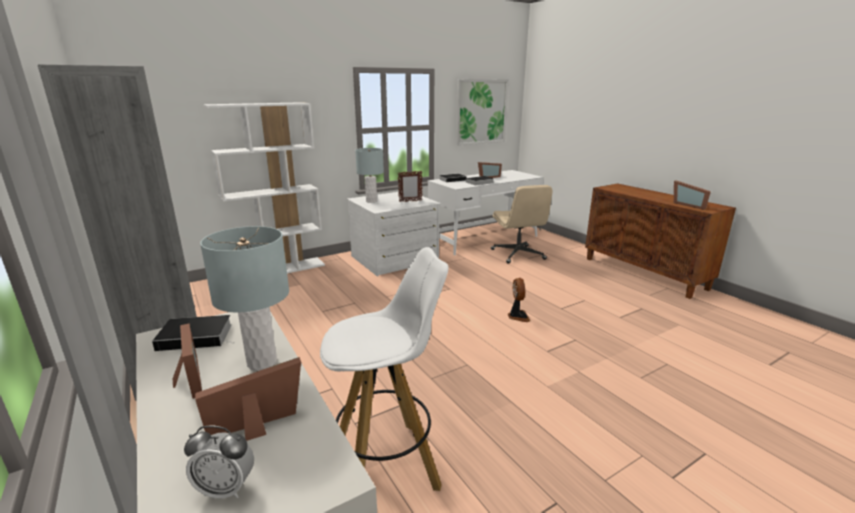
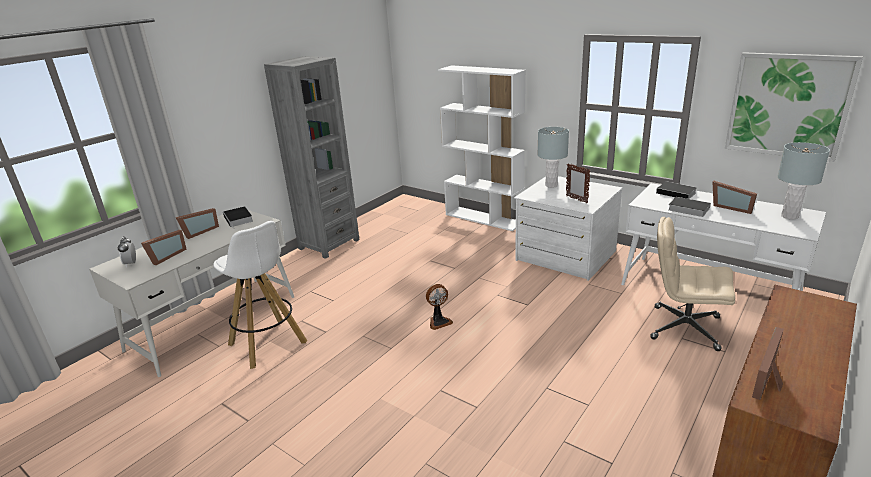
camera: 70 degrees right, 5 degrees up
(258, 427) = (165, 257): picture frame -> picture frame turned 75 degrees clockwise
(261, 362) = (216, 240): grey table lamp -> grey table lamp (789, 216)
(518, 254) = (684, 328): beige office chair -> beige office chair turned 60 degrees clockwise
(518, 316) = (499, 359): fan -> fan (439, 322)

